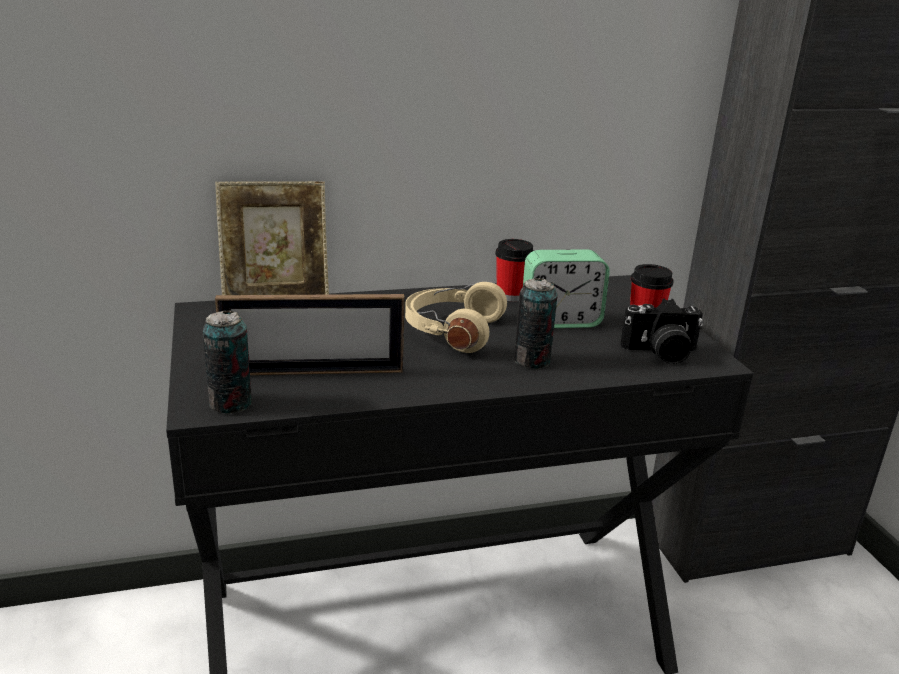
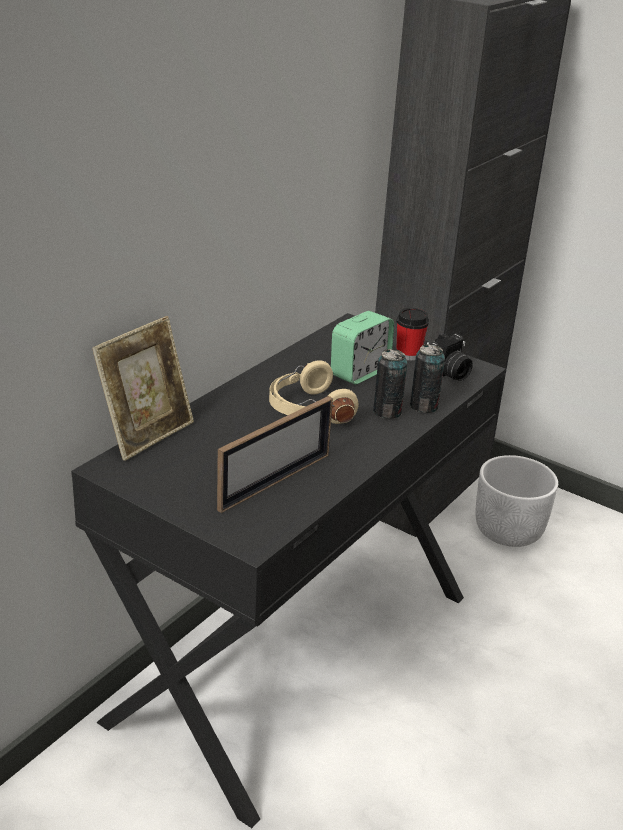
camera: 40 degrees left, 5 degrees up
(230, 403) = (264, 529): can -> can (424, 406)
(511, 295) = (300, 362): cup -> none
(812, 630) = (508, 530): none -> white planter

